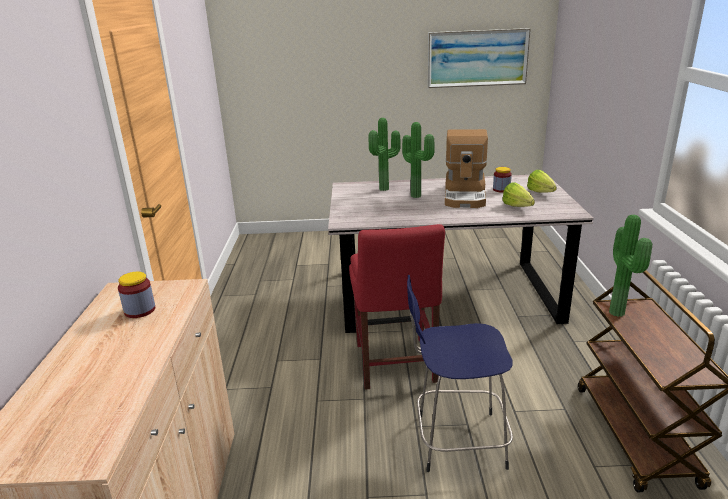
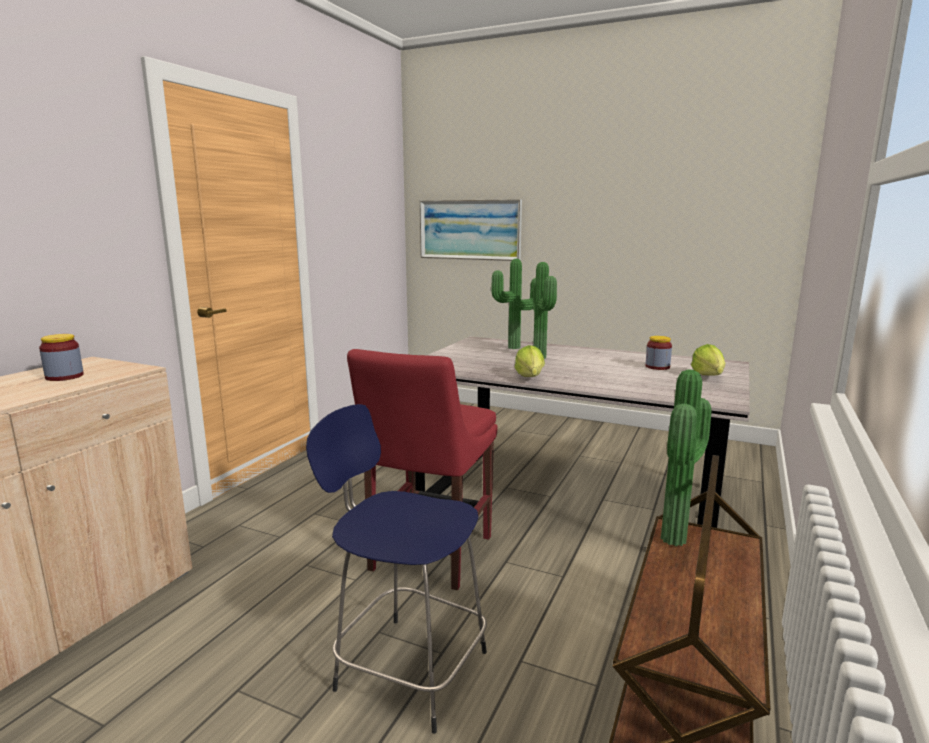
camera: 25 degrees right, 10 degrees down
(465, 195) = (600, 365): coffee machine -> none
(477, 58) = (697, 214): picture -> picture (470, 230)
(519, 208) = (652, 385): lettuce -> lettuce (530, 379)

